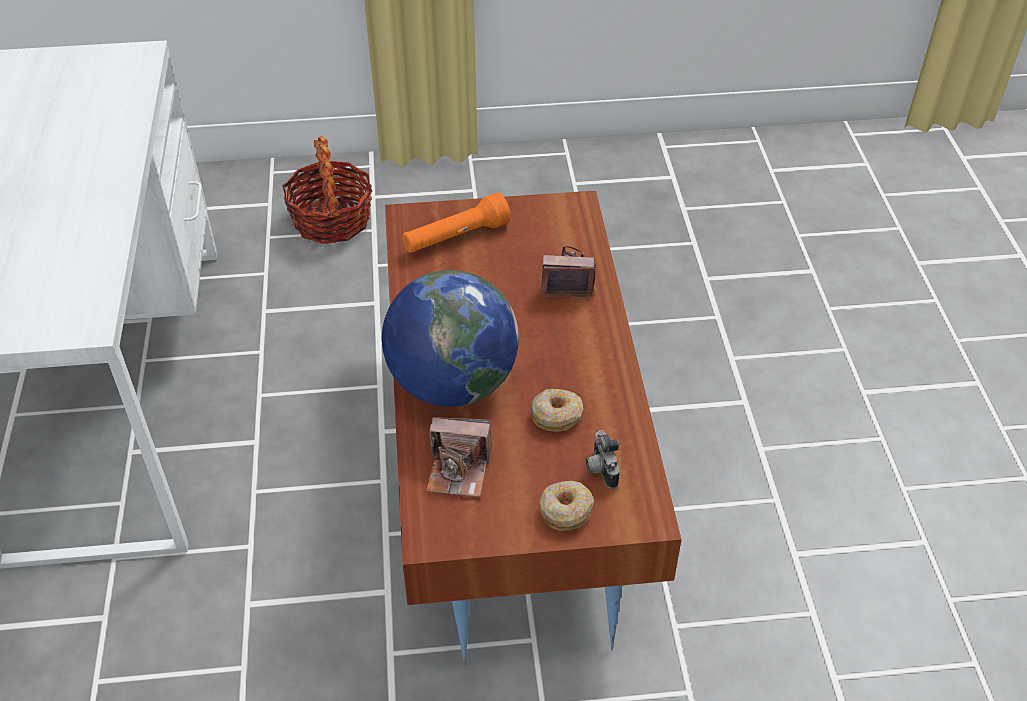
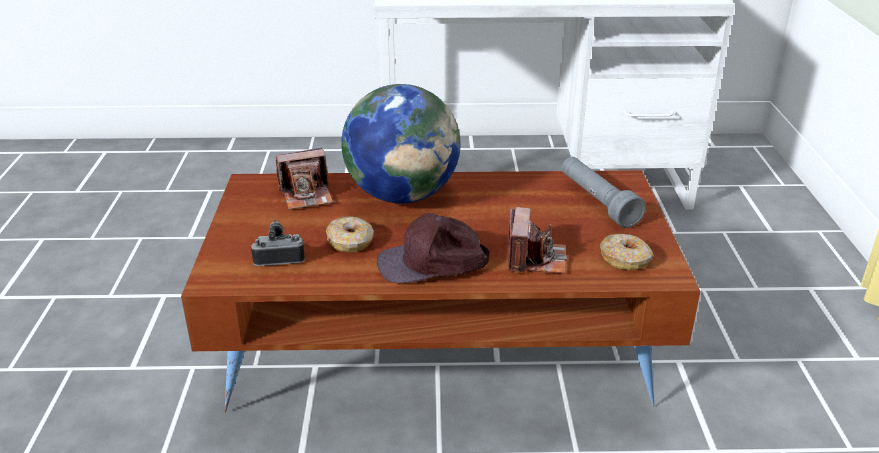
camera: 95 degrees right, 15 degrees down
(332, 220) = (761, 264): basket -> none
(456, 237) = (597, 202): orange flashlight -> grey flashlight
(459, 470) = (307, 195): camera -> camera turned 120 degrees counterclockwise
(565, 510) = (243, 239): donut -> donut (625, 259)
(586, 349) = (433, 263): none -> brown cap

